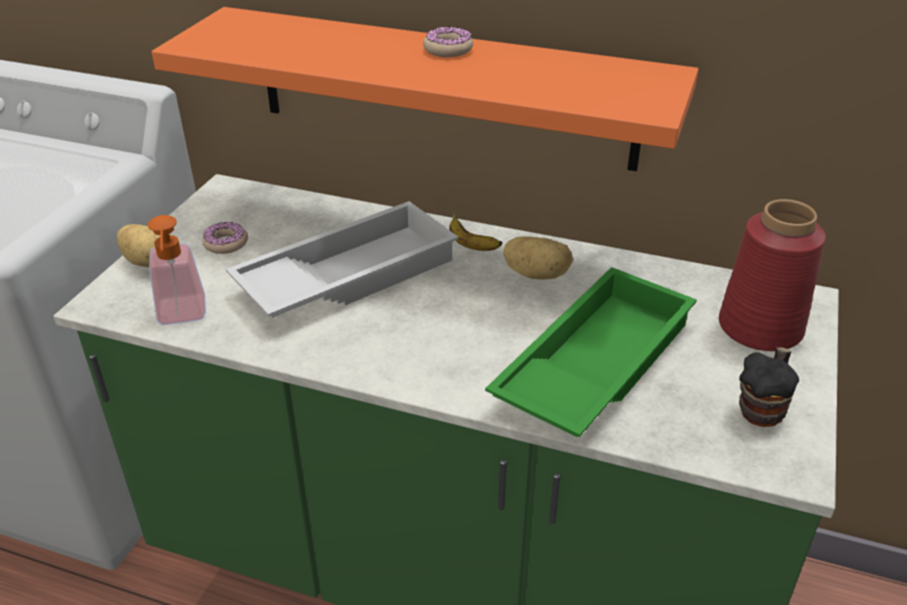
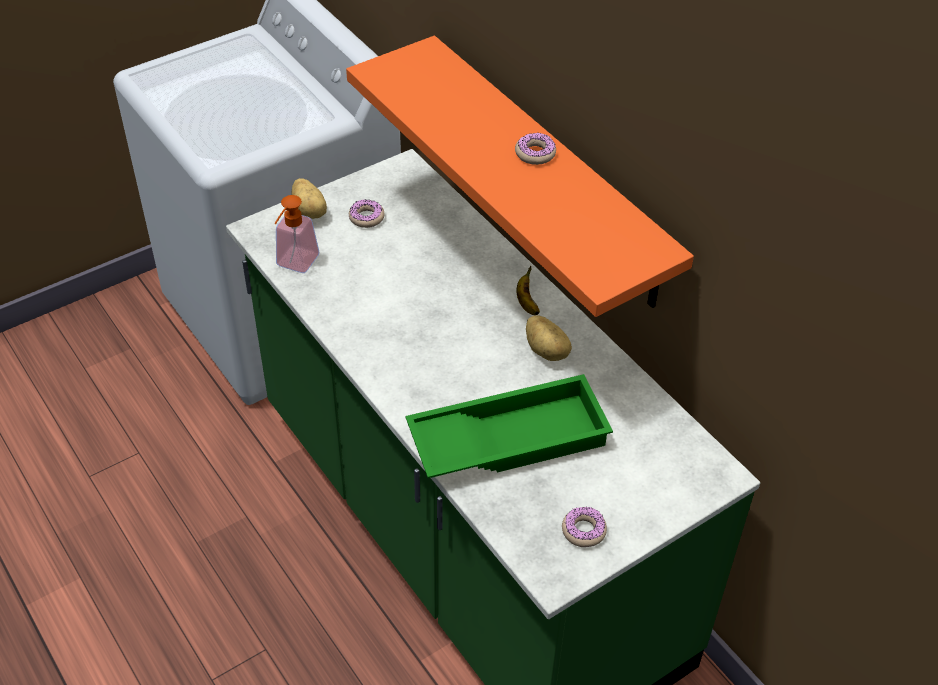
camera: 35 degrees right, 10 degrees up
(347, 274) = (420, 283): white tray -> none
(758, 328) = (655, 476): red vase -> none
(763, 408) = (583, 531): mug -> donut

